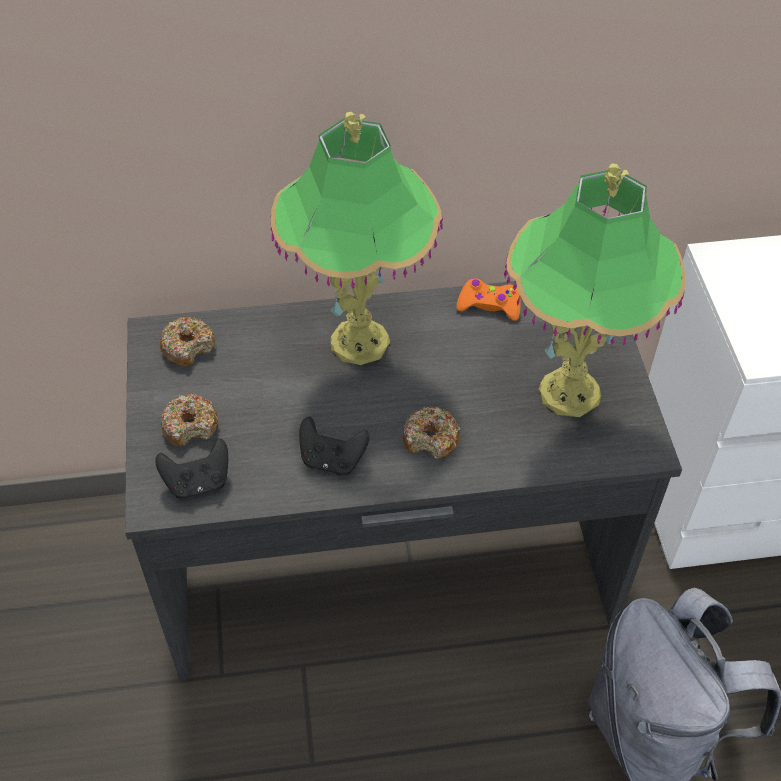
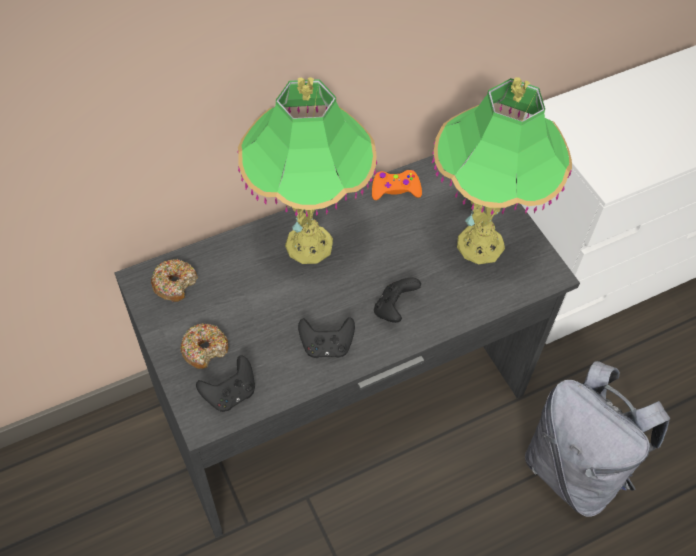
camera: 20 degrees left, 5 degrees up
(431, 439) = (394, 308): donut -> black game controller

